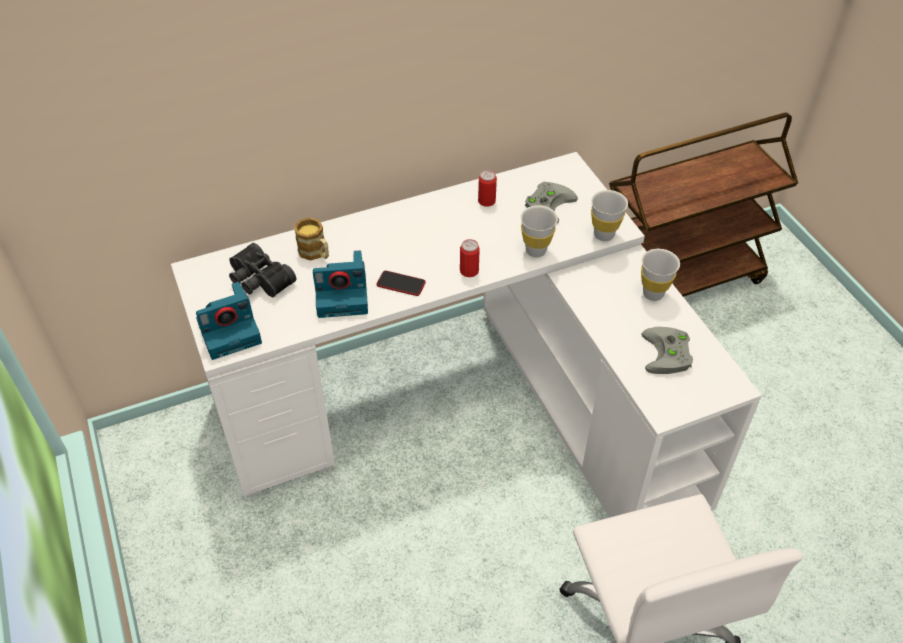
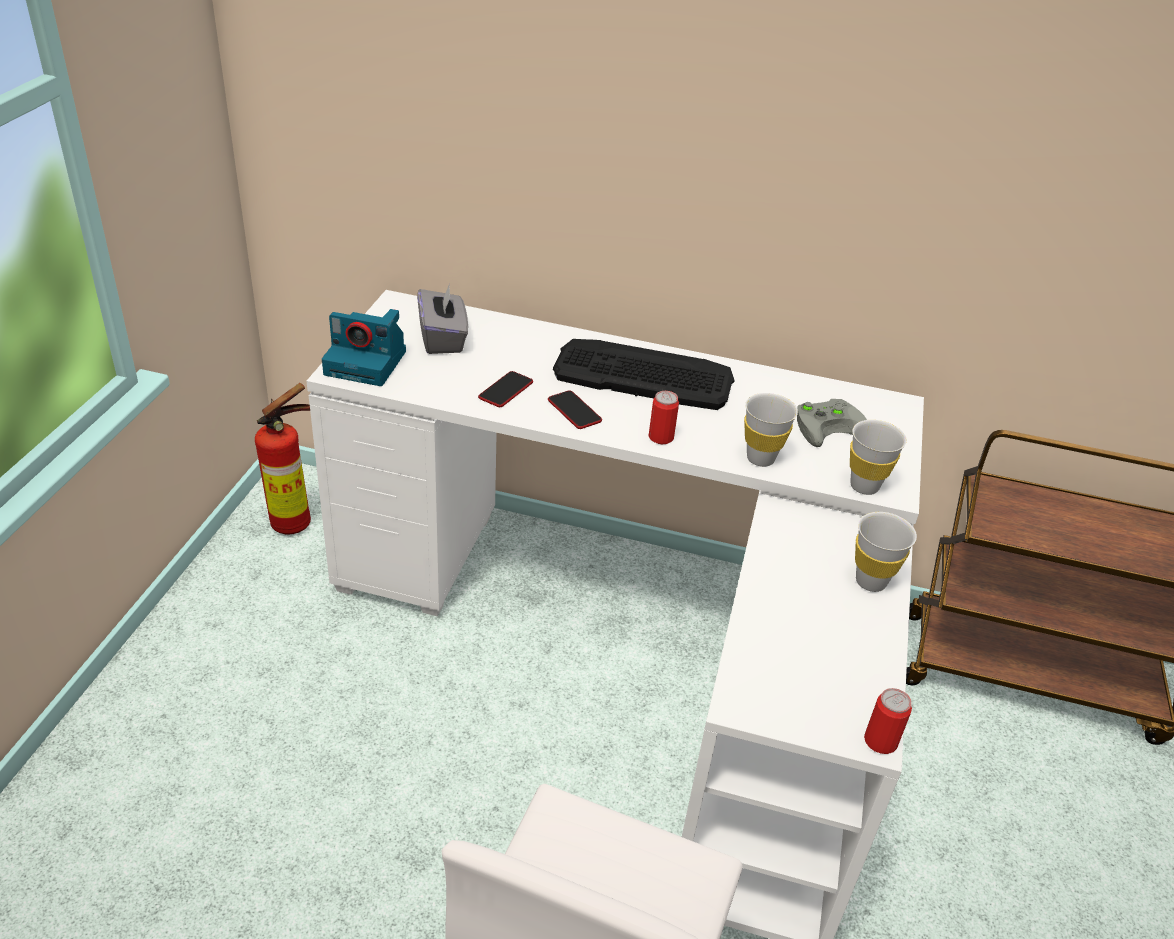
camera: 35 degrees right, 10 degrees down
(166, 468) = (297, 522): none -> fire extinguisher
(258, 280) = (443, 339): black binoculars -> grey tissue box
(316, 253) = (523, 345): mug -> none
(343, 295) = (506, 390): camera -> phone
(412, 231) = (643, 374): none -> keyboard
(486, 201) = (757, 389): can -> can (880, 741)
(668, 355) = (818, 652): grey game controller -> none

